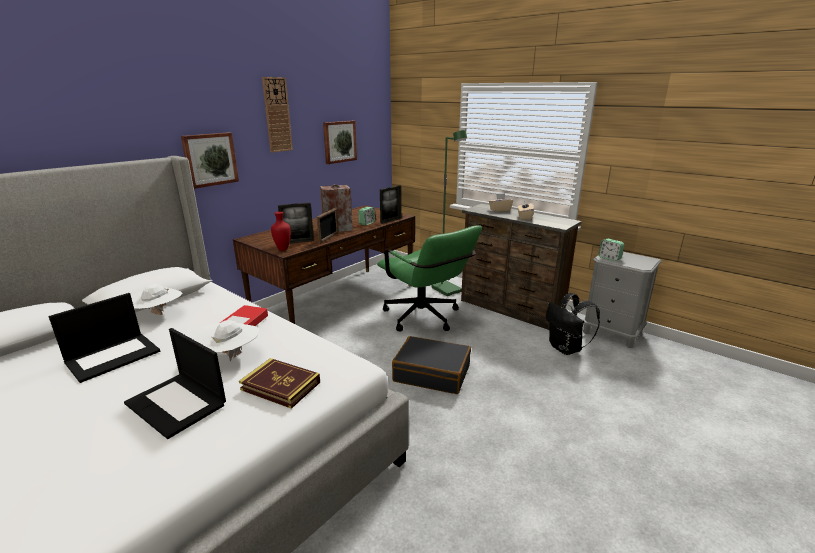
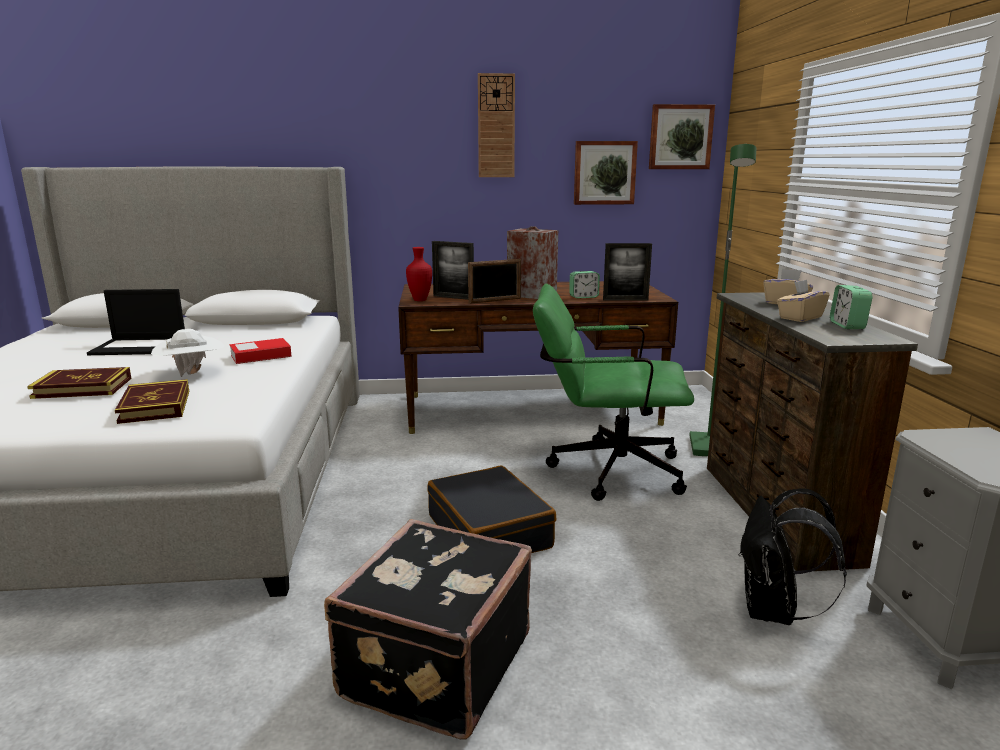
camera: 45 degrees right, 5 degrees down
(159, 315) = (233, 331): white hat -> none
(177, 404) = (83, 388): laptop -> book
(210, 159) = (390, 177): picture -> picture (680, 137)
(425, 319) = (605, 470): green office chair -> green office chair turned 90 degrees clockwise
(514, 442) = (433, 665): none -> black suitcase
(609, 258) = (940, 440): alarm clock -> alarm clock (847, 325)

